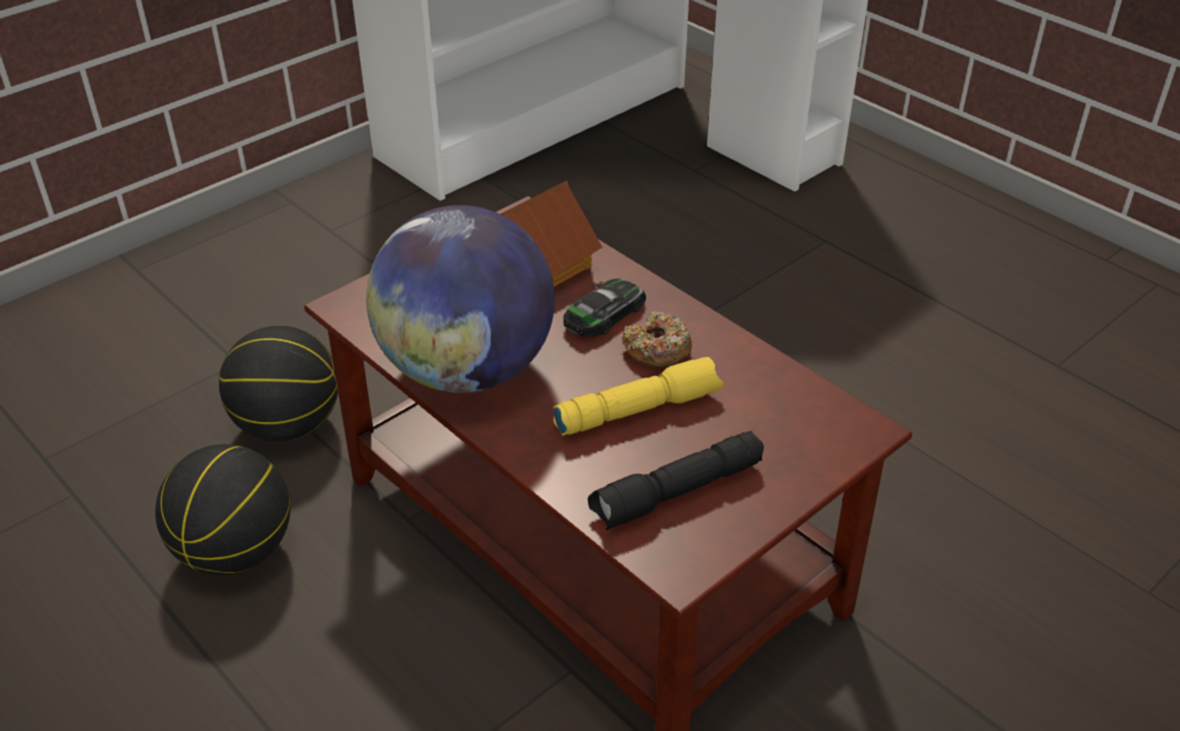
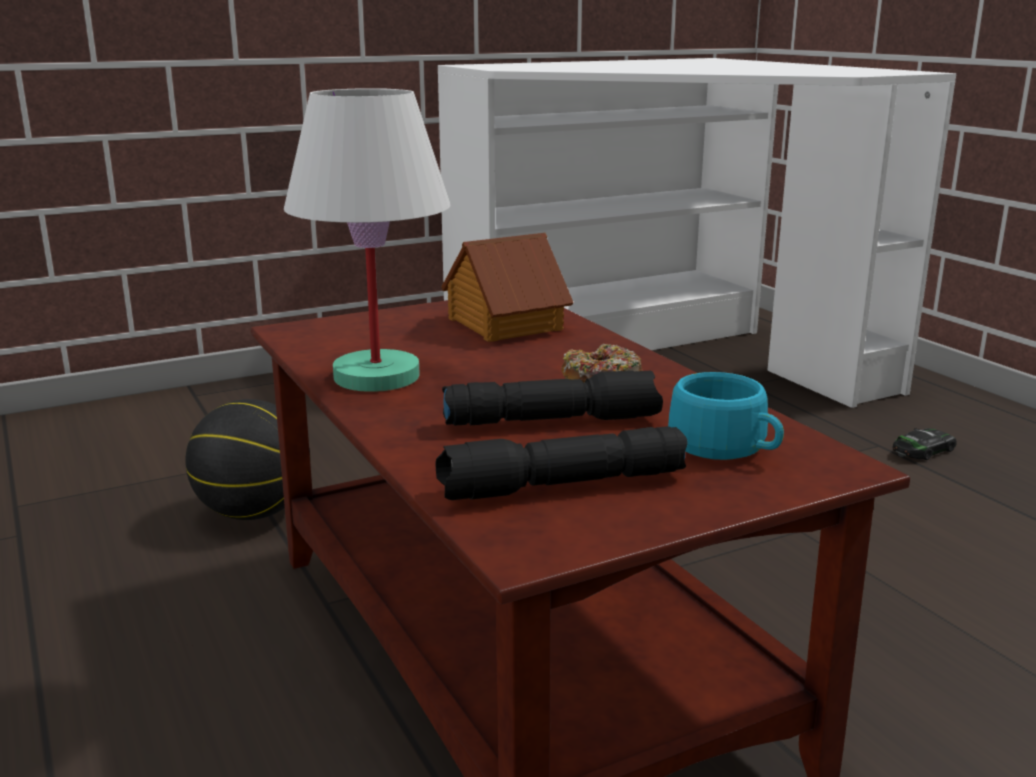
camera: 15 degrees right, 20 degrees down
(235, 552) = (133, 602): basketball -> none
(467, 370) = (378, 377): globe -> white table lamp
(604, 314) = (556, 358): toy car -> toy car (923, 450)
(638, 409) = (553, 420): yellow flashlight -> black flashlight
(778, 423) = (726, 448): none -> turquoise cup

